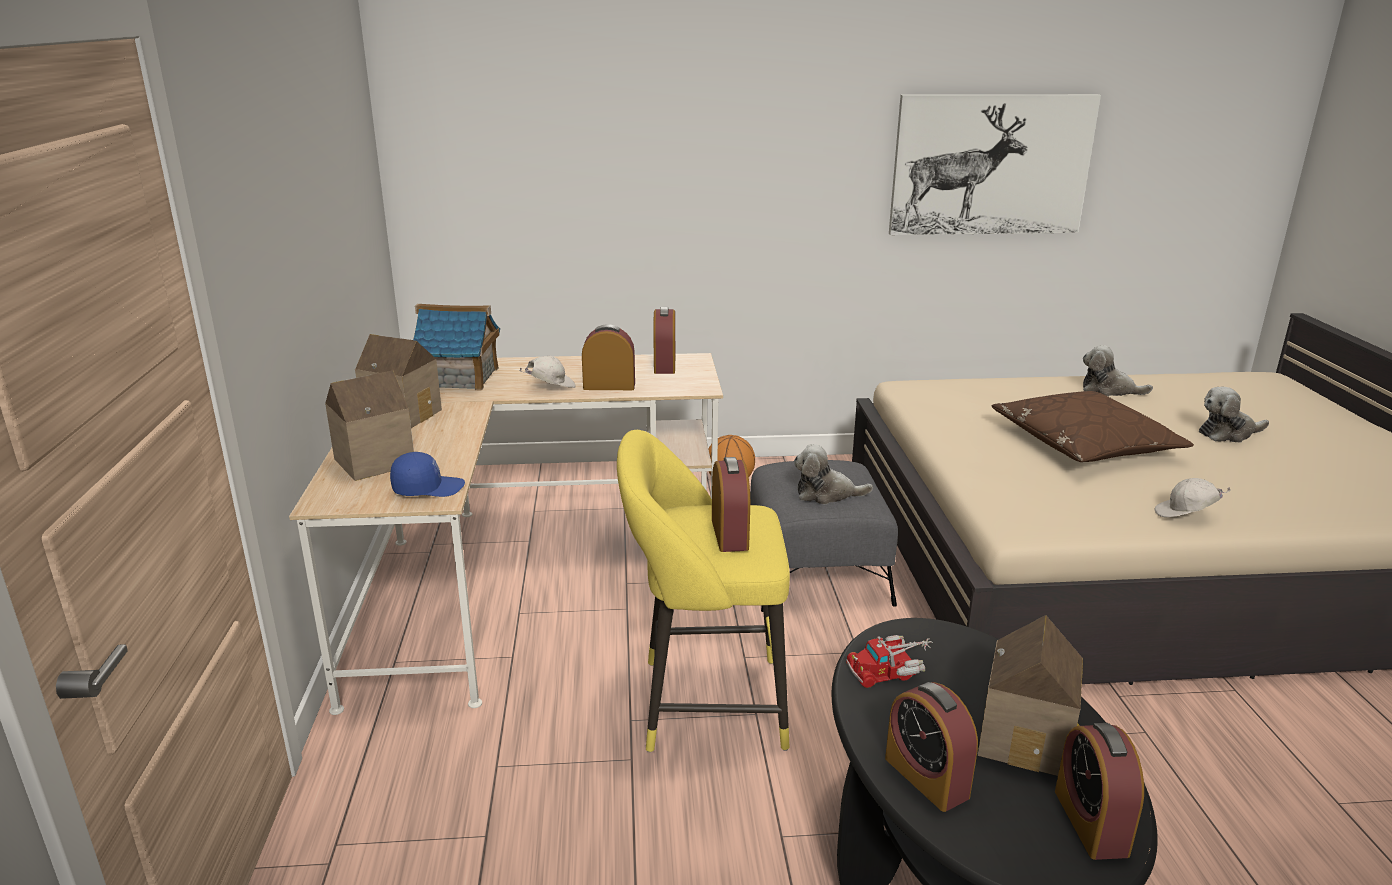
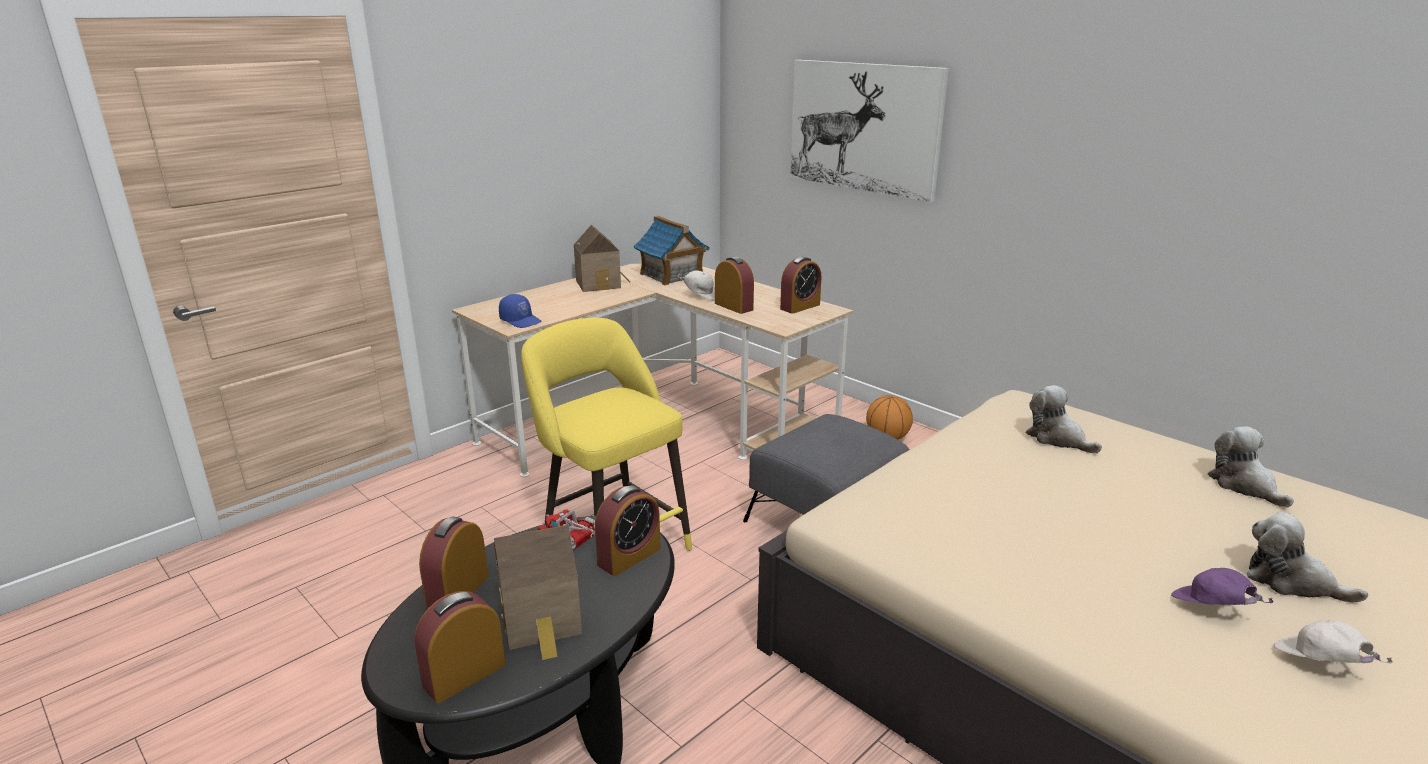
camera: 50 degrees right, 0 degrees up
(372, 461) = (533, 300): toy house -> none
(729, 534) = (609, 412): alarm clock -> alarm clock (629, 556)
(826, 494) = (818, 447): plush toy -> plush toy (1057, 438)
(990, 165) = (1223, 187): picture -> picture (863, 127)
(1084, 444) = (1073, 506): brown pillow -> none
(1186, 515) = (1011, 598): white cap -> white cap (1318, 664)
(1242, 466) = (1210, 609): none -> purple cap

